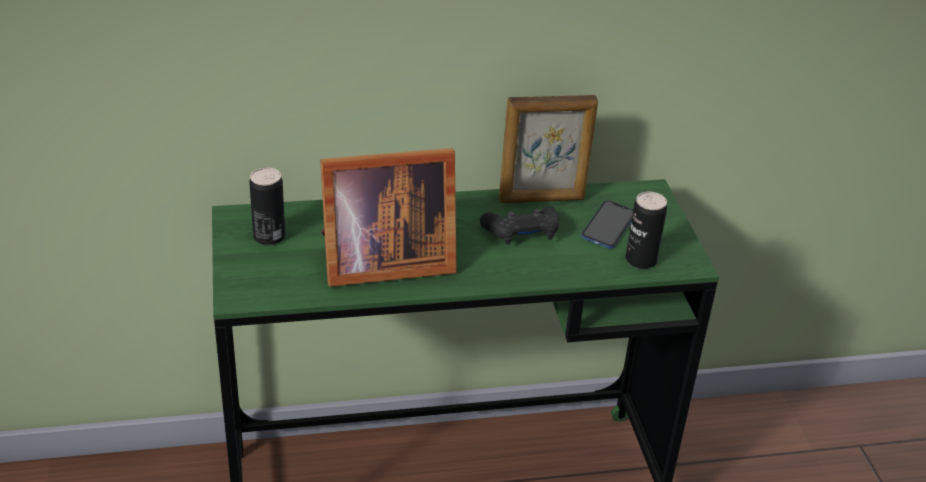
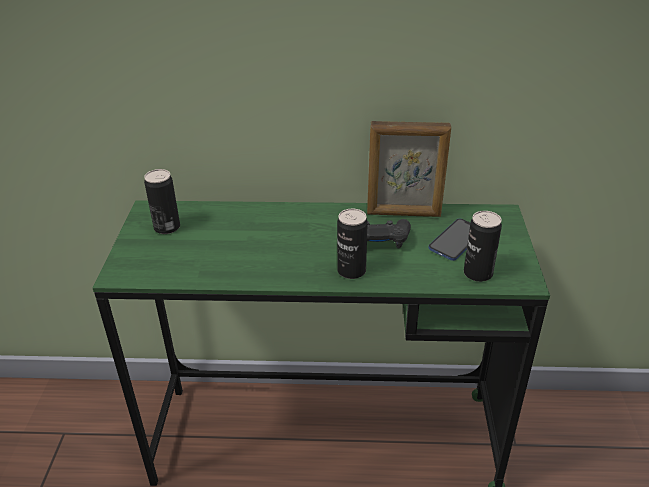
camera: 15 degrees right, 0 degrees up
(381, 262) = (248, 256): picture frame -> none
(505, 269) = (351, 271): none -> can

